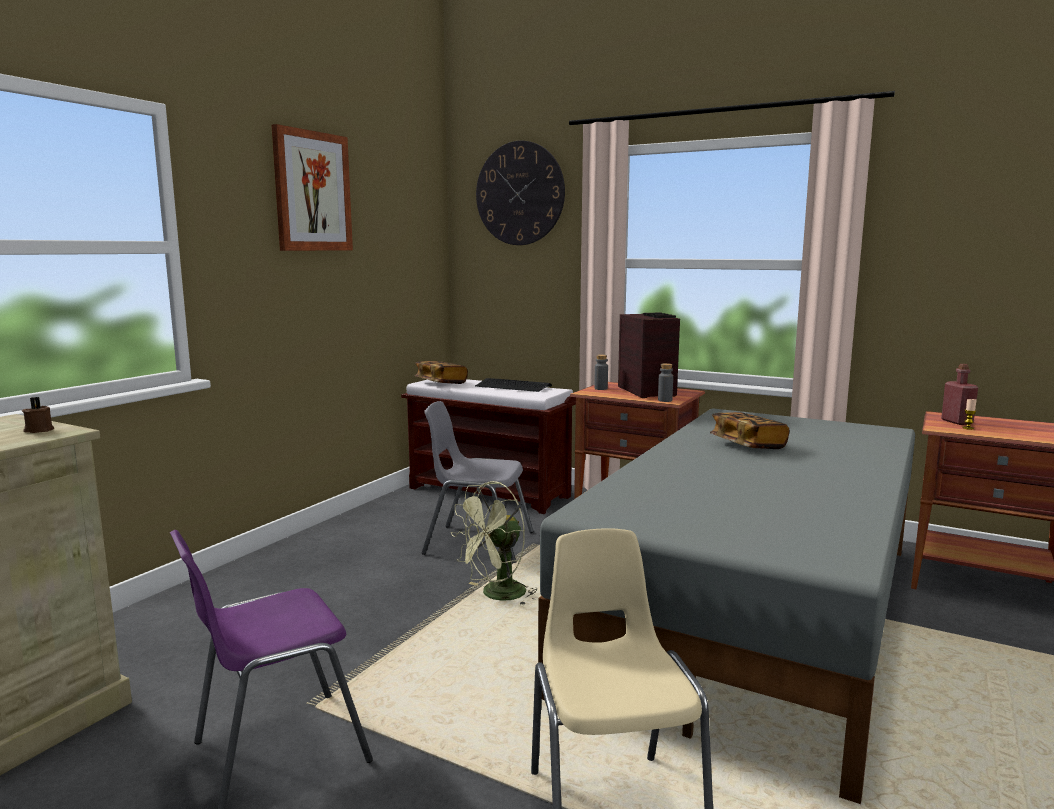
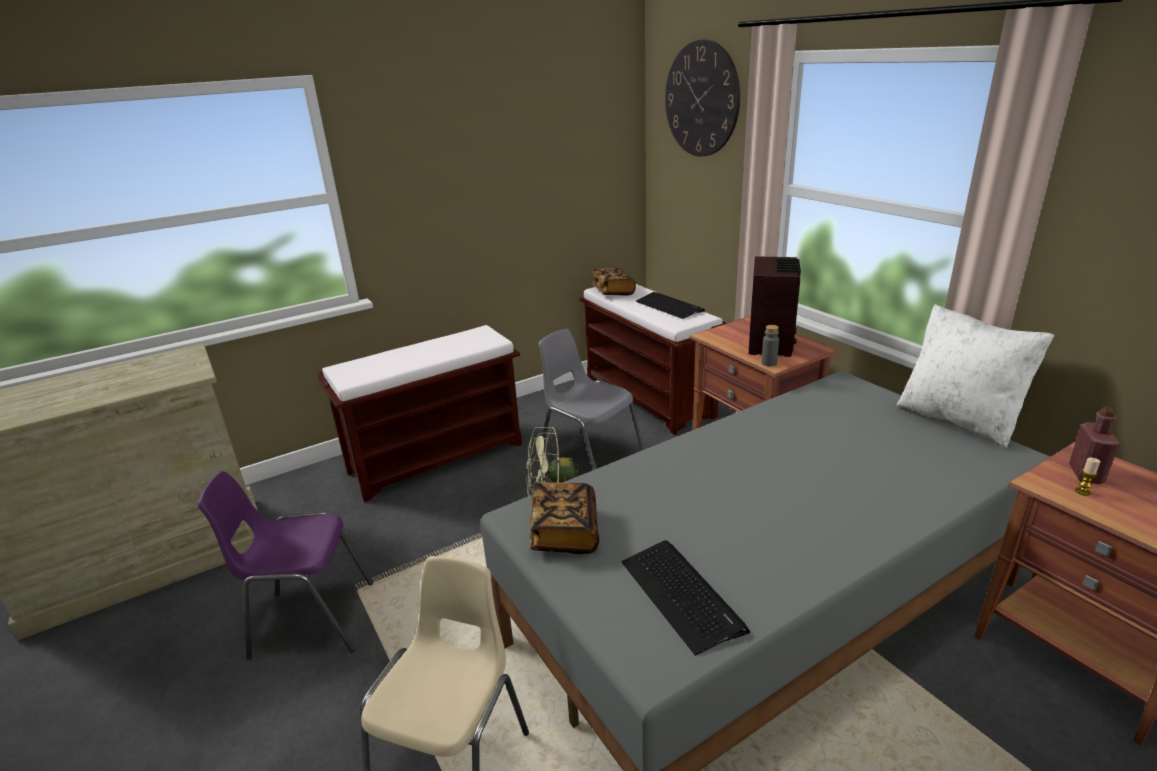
camera: 30 degrees right, 15 degrees up
(39, 430) = (186, 371): brown candle -> none
(295, 574) = (437, 456): none -> brown bench
(312, 191) = (472, 123): picture -> none
(601, 388) = (729, 330): grey bottle -> none
(747, 445) = (797, 447): book -> book (564, 533)
(798, 526) = (681, 595): none -> keyboard
(830, 420) = (958, 419): none -> white pillow

